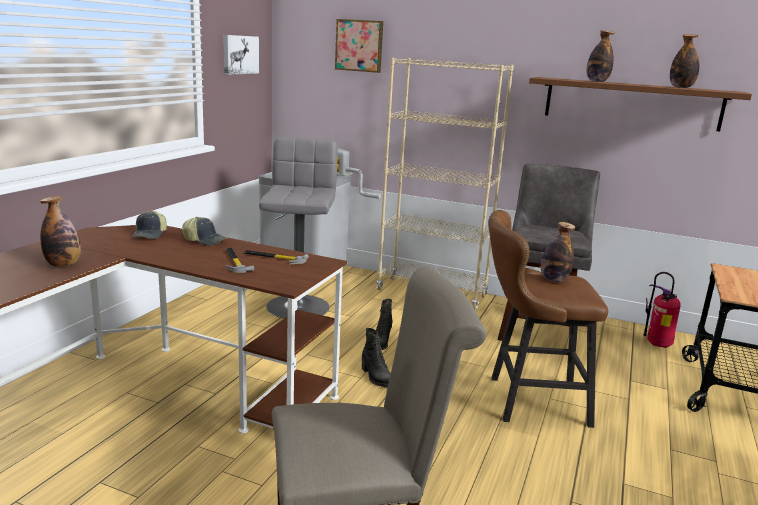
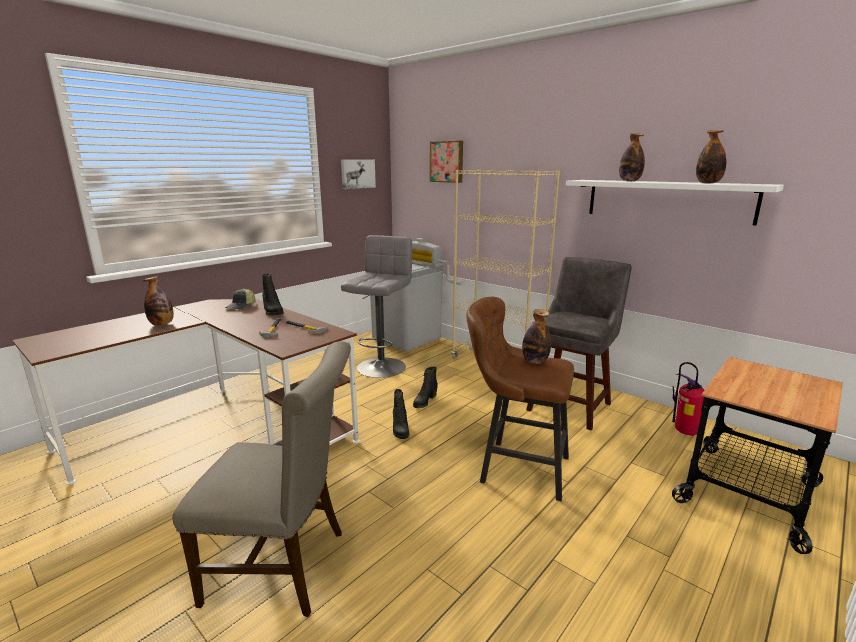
camera: 20 degrees right, 0 degrees up
(205, 240) = (272, 312): cap -> black boot
(631, 103) = (667, 200): brown shelf -> white shelf

